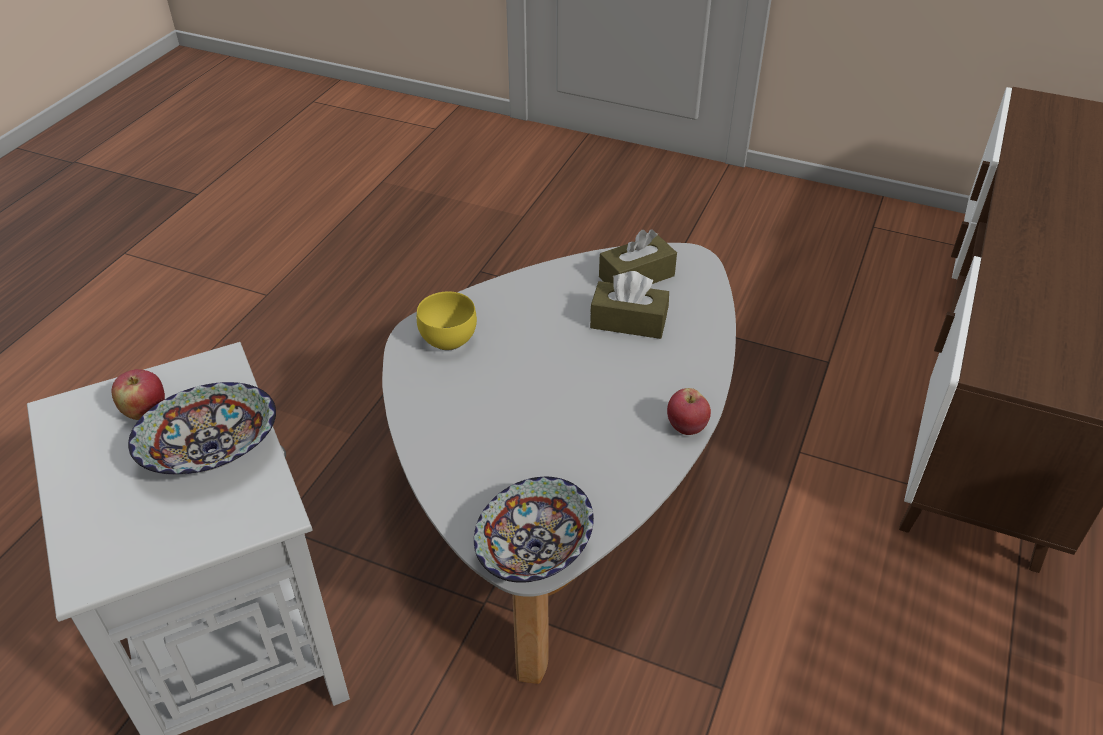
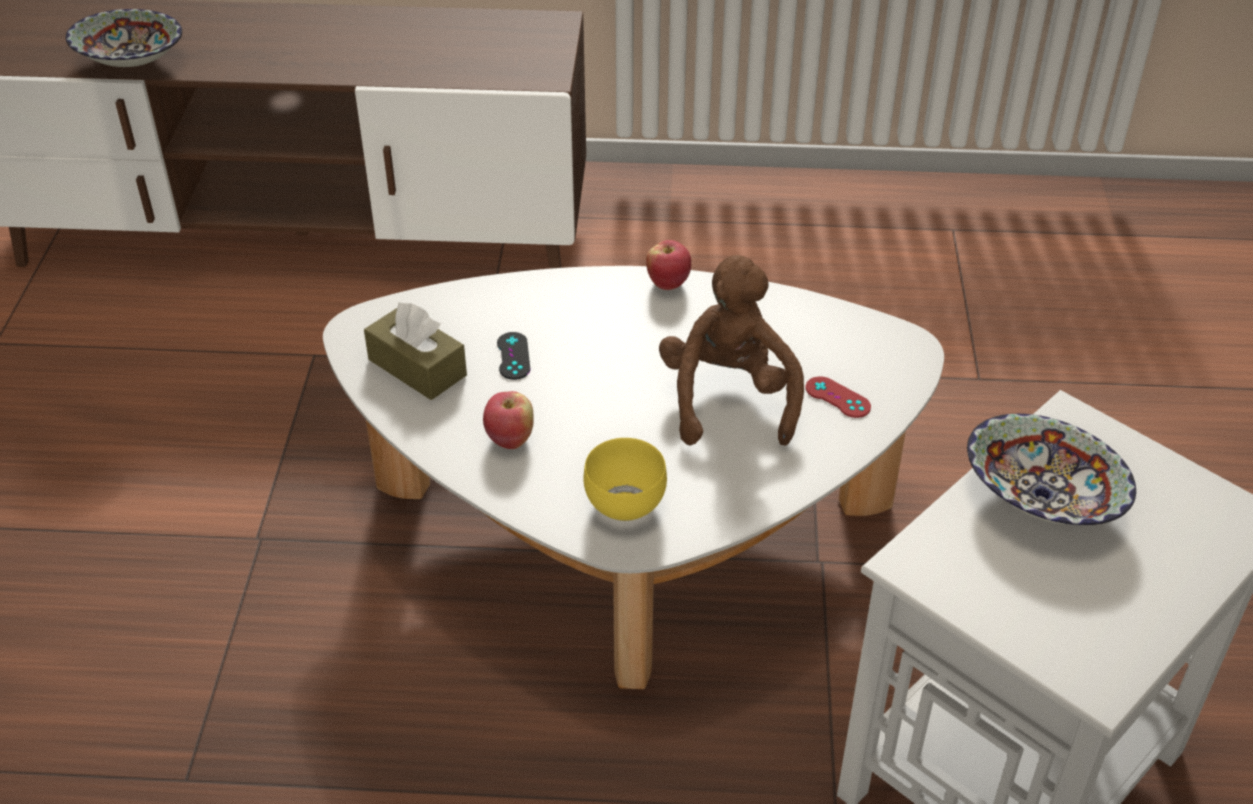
camera: 110 degrees left, 0 degrees up
(145, 412) = (1034, 592): apple -> apple (510, 439)
(489, 488) = (837, 397): none -> red game controller
(523, 421) = (728, 399): none -> brown plush toy
(535, 550) = (889, 346): bowl -> bowl (131, 61)
(628, 321) = (513, 356): brown tissue box -> black game controller

